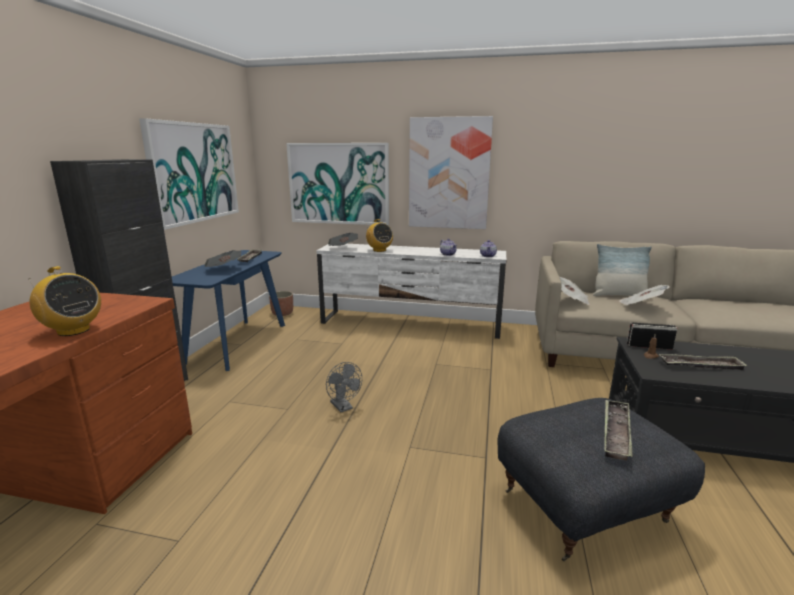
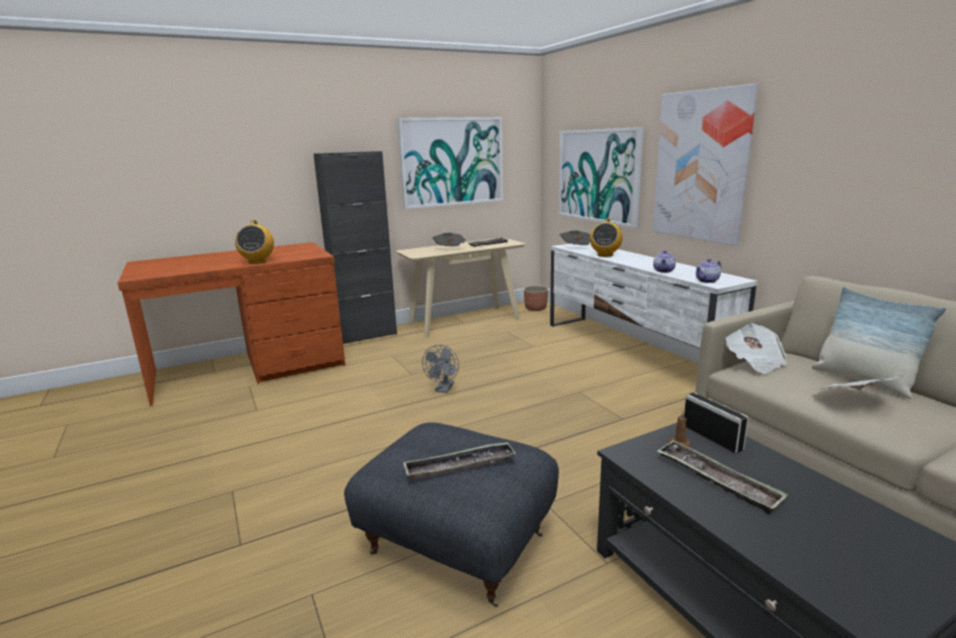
camera: 50 degrees right, 0 degrees up
(237, 343) = (464, 321): blue console table -> beige console table

